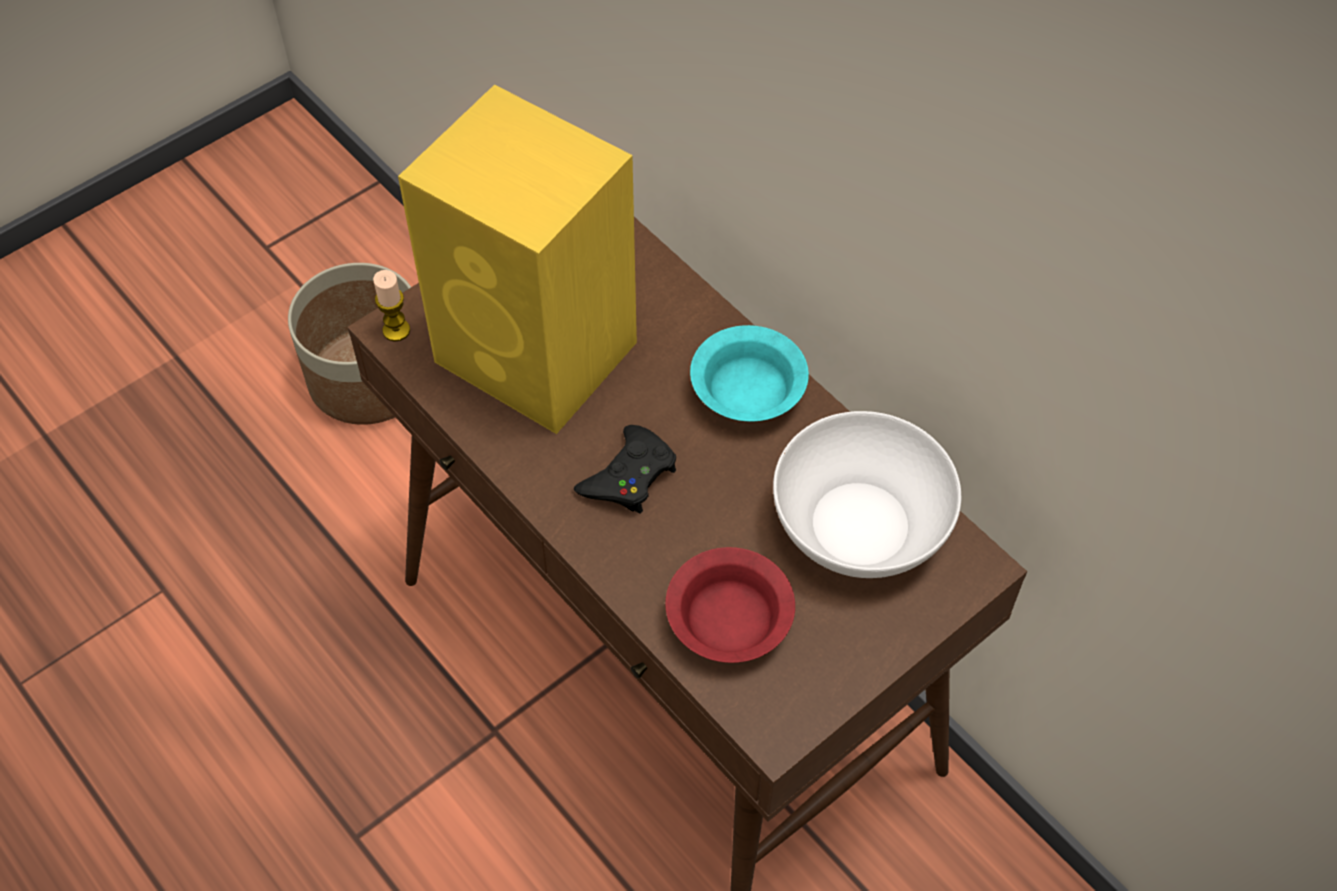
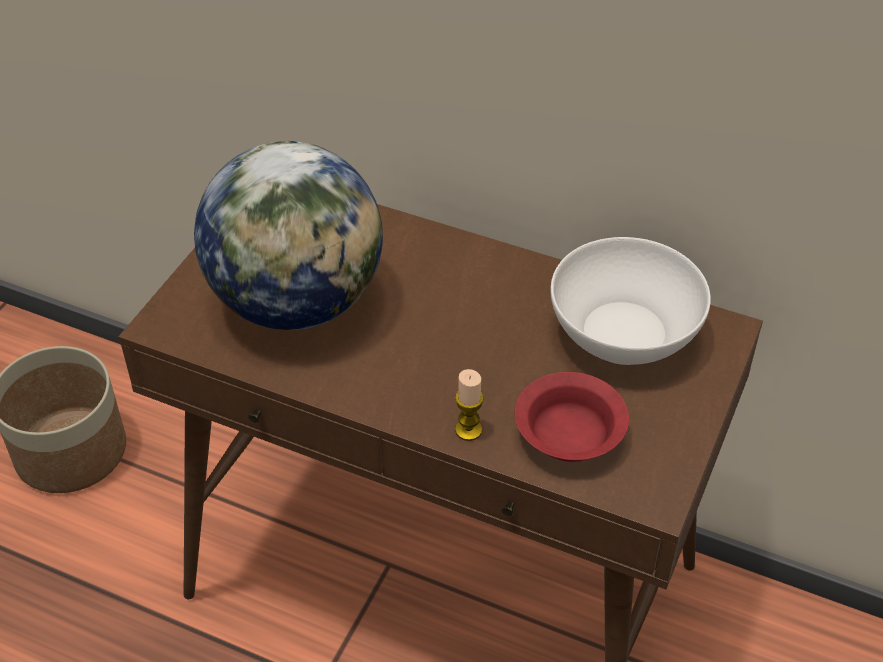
camera: 25 degrees left, 10 degrees down
(396, 330) = (164, 324): candle -> candle (468, 430)
(540, 354) = (297, 302): yellow speaker -> globe
(629, 476) = (425, 362): black game controller -> none
(746, 390) = (478, 272): turquoise bowl -> none

